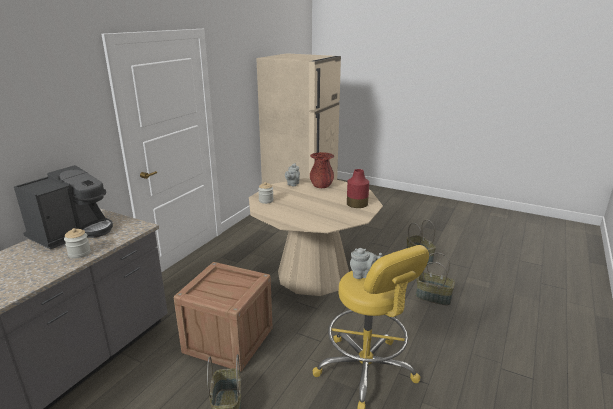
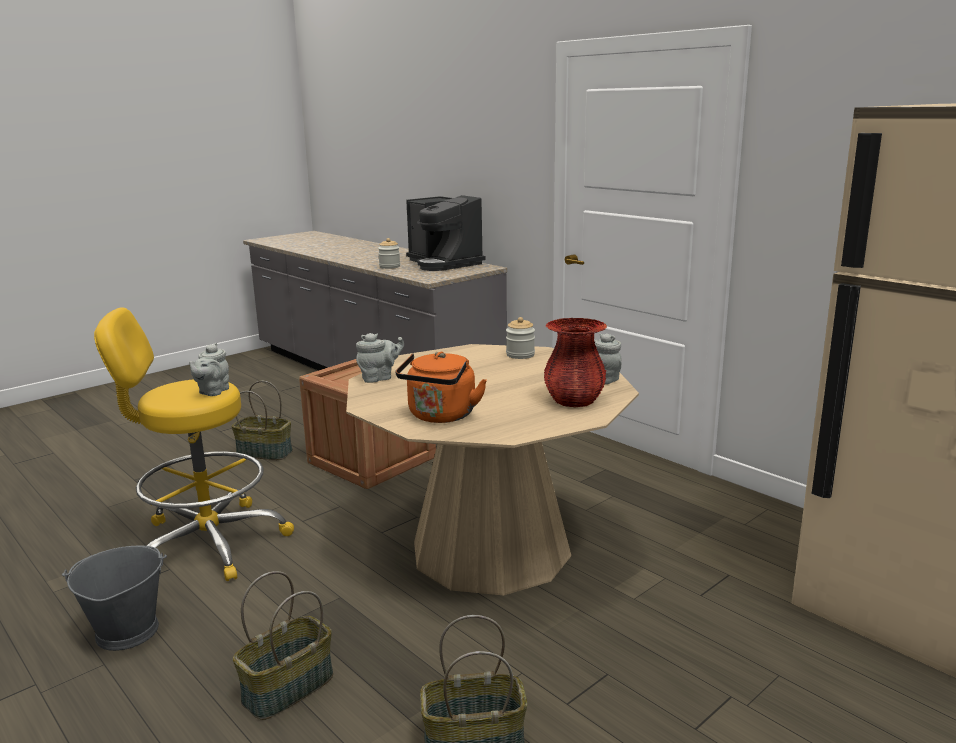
camera: 110 degrees right, 5 degrees down
(321, 224) = (379, 378): none -> grey teapot
(357, 203) = (440, 416): red vase -> orange kettle
(450, 359) = (126, 631): none -> grey bucket

